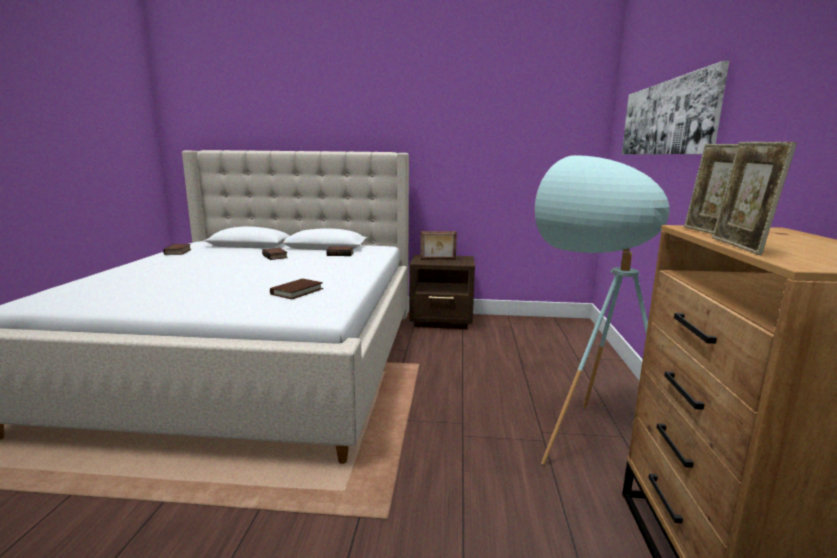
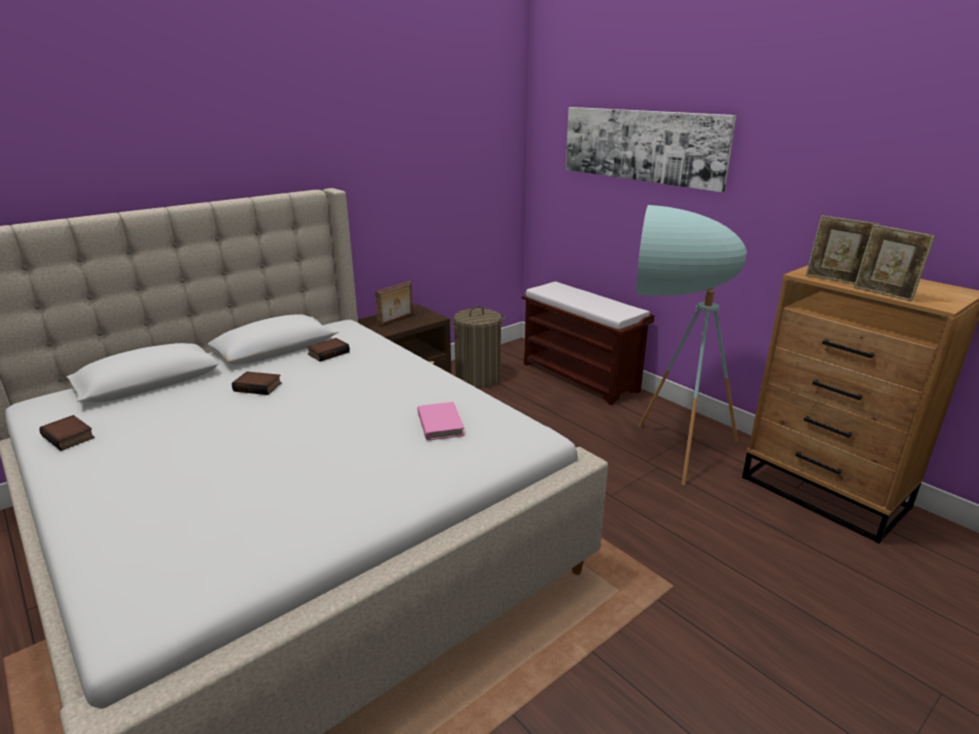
camera: 45 degrees left, 10 degrees up
(297, 291) = (440, 424): brown book -> pink book
(505, 330) = (478, 378): none -> laundry basket
(593, 357) = (581, 377): none -> brown bench

